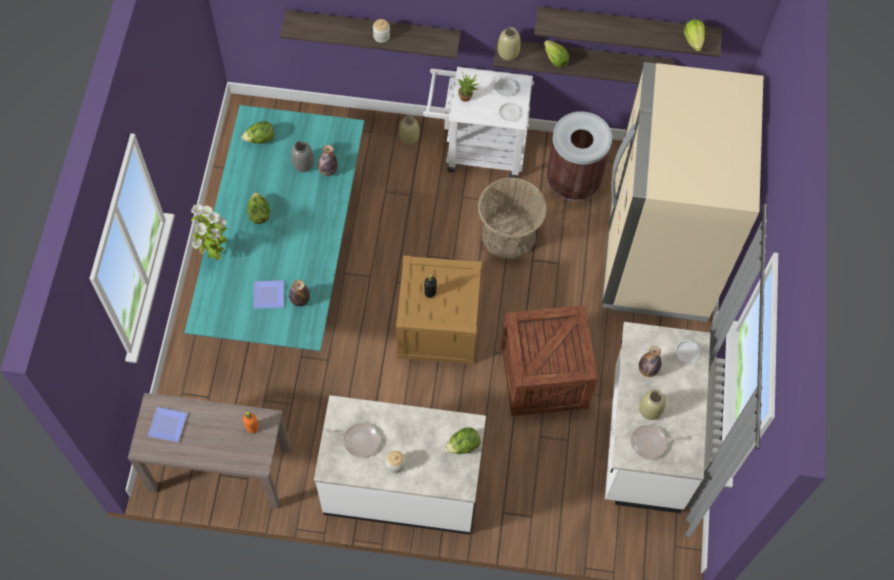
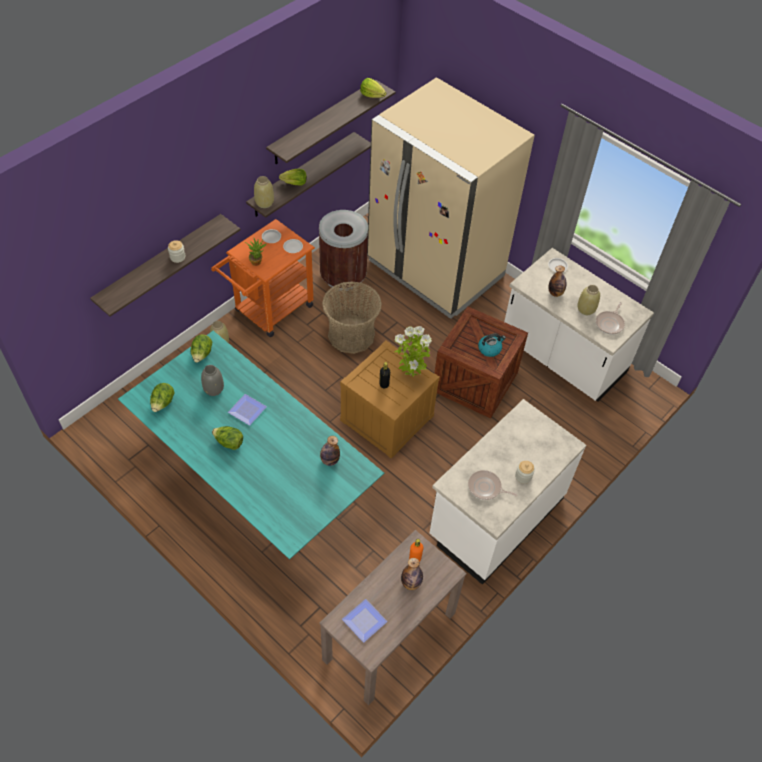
camera: 55 degrees left, 10 degrees down
(214, 253) = (236, 494): potted plant -> potted plant (411, 375)
(270, 296) = (308, 478): plate -> plate (248, 410)
(328, 171) = (234, 377): bottle -> bottle (411, 583)
(359, 441) = (486, 488): frying pan -> frying pan turned 120 degrees counterclockwise
(463, 446) = (538, 426): lettuce -> lettuce (202, 354)
(477, 150) = (269, 311): white cart -> orange cart
(548, 356) = (490, 349): none -> kettle

